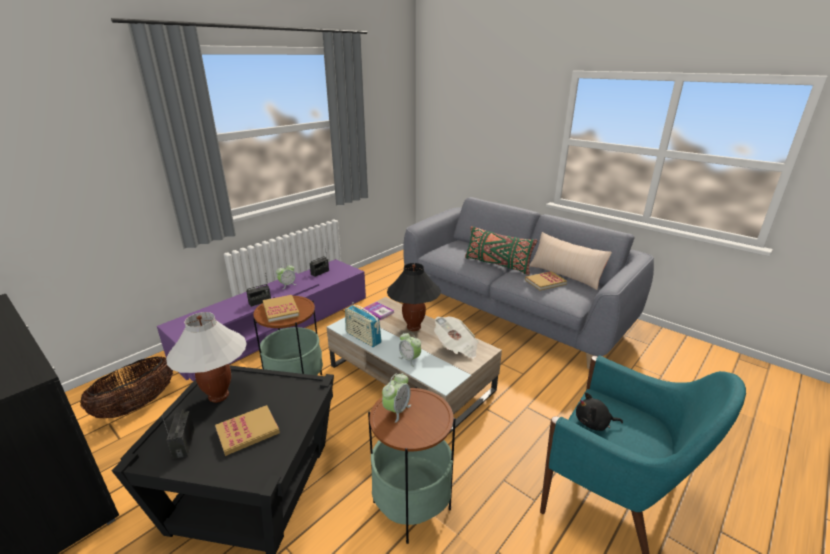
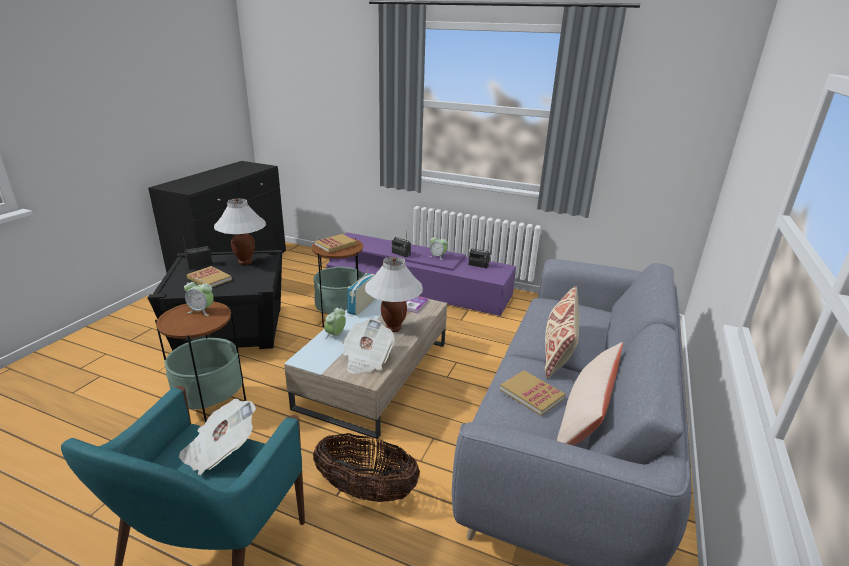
camera: 70 degrees right, 0 degrees up
(137, 405) = (299, 269): basket -> basket (366, 490)
(413, 327) = (393, 328): black table lamp -> white table lamp
(497, 264) = (558, 349): green pillow -> beige pillow
(594, 423) = (220, 450): black plush toy -> newspaper

